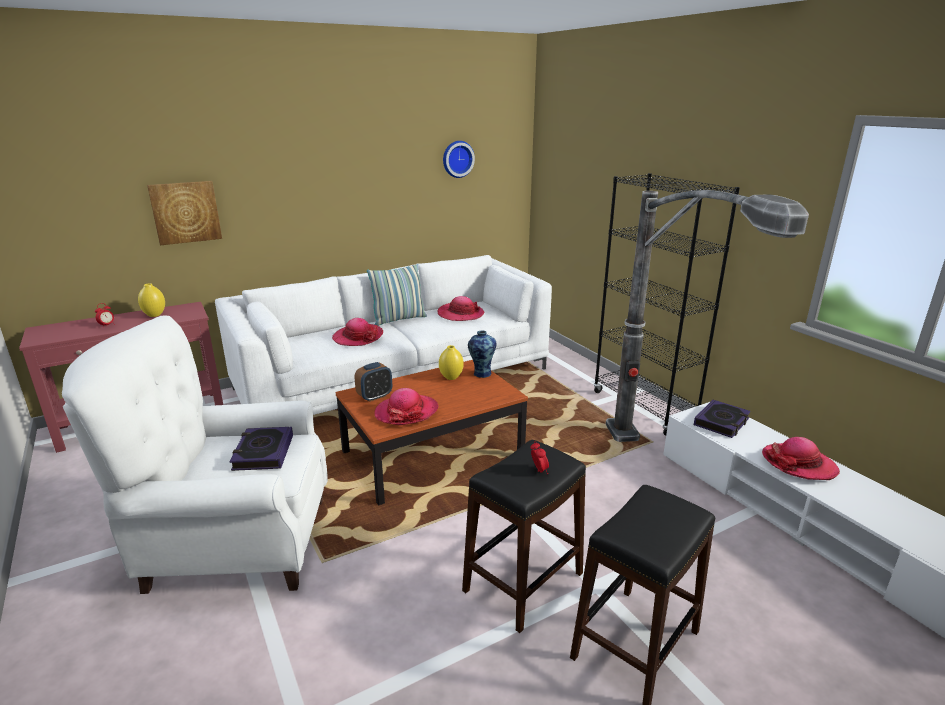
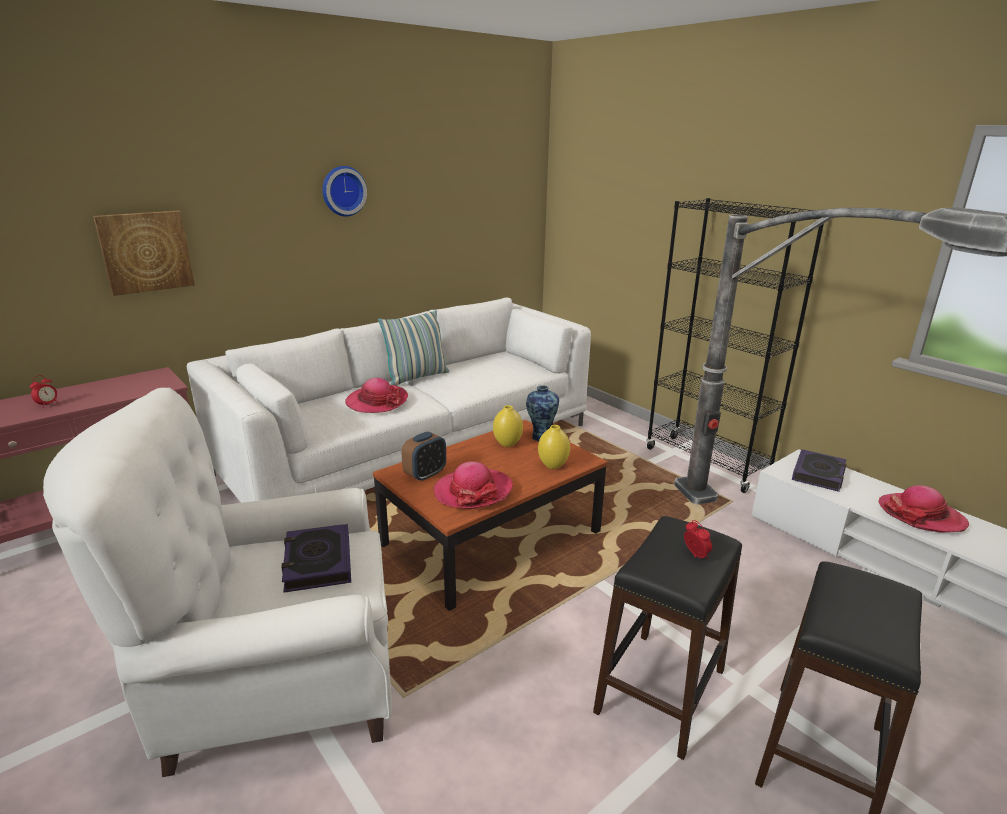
camera: 10 degrees left, 0 degrees up
(155, 315) = (112, 387): yellow vase -> yellow vase (553, 465)
(457, 159) = (469, 185): wall clock -> wall clock (343, 191)
(460, 314) = (488, 367): hat -> none

